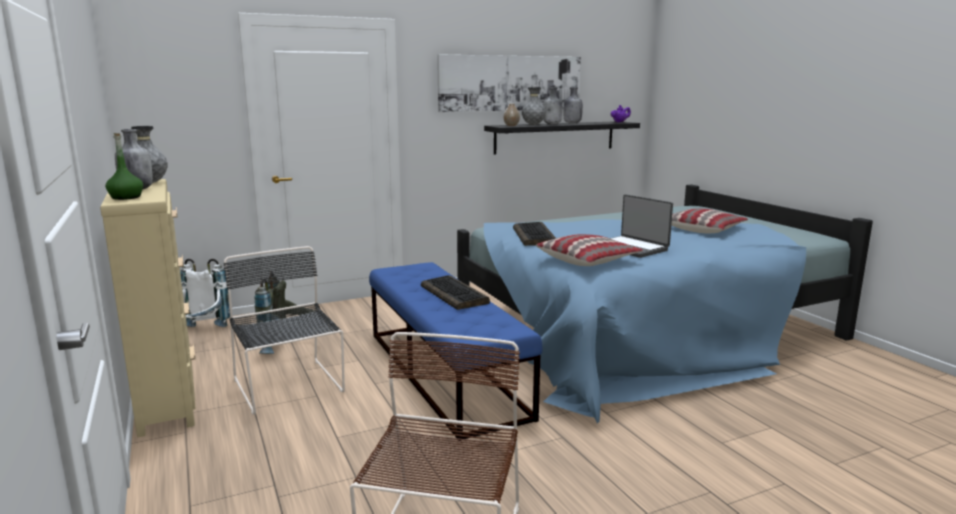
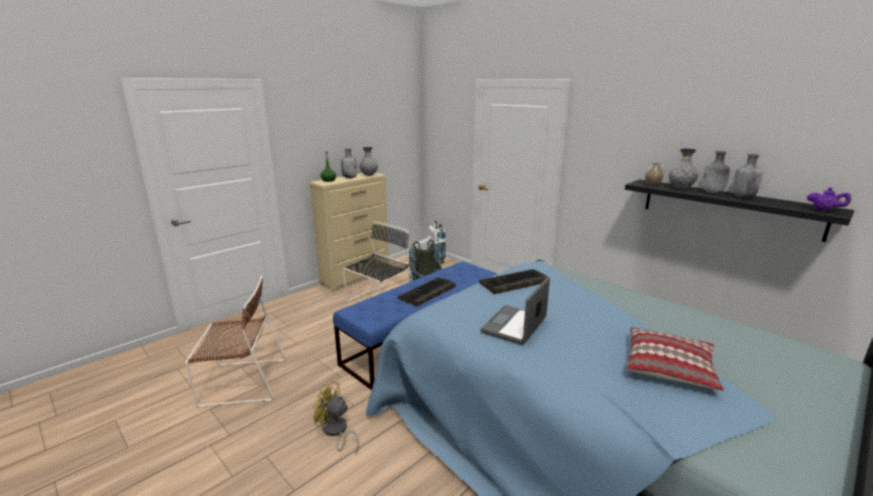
camera: 70 degrees right, 5 degrees up
(511, 83) = (677, 141): picture -> none
(588, 260) = (456, 311): pillow -> none
(612, 455) = (336, 432): none -> yellow fan

